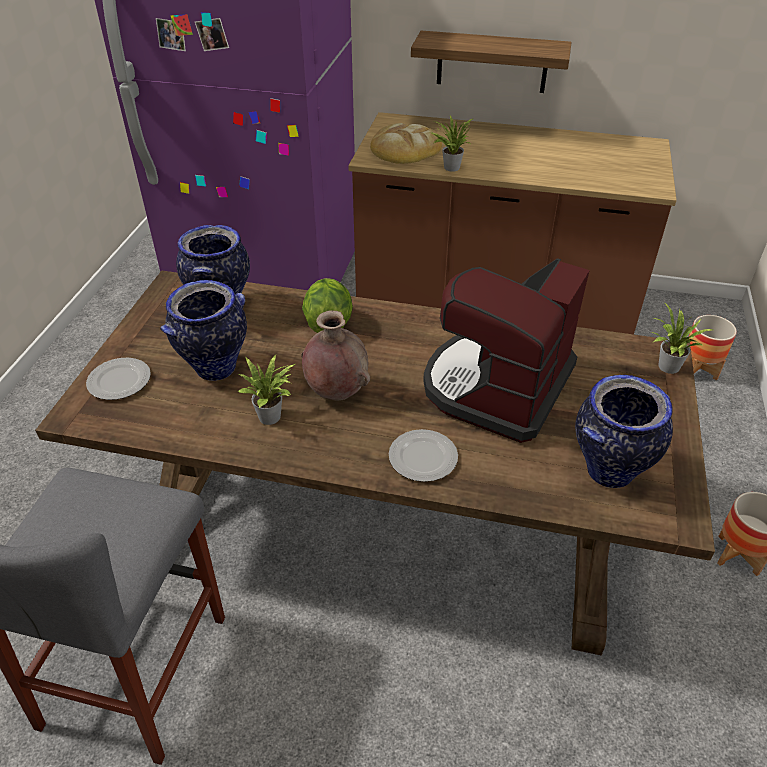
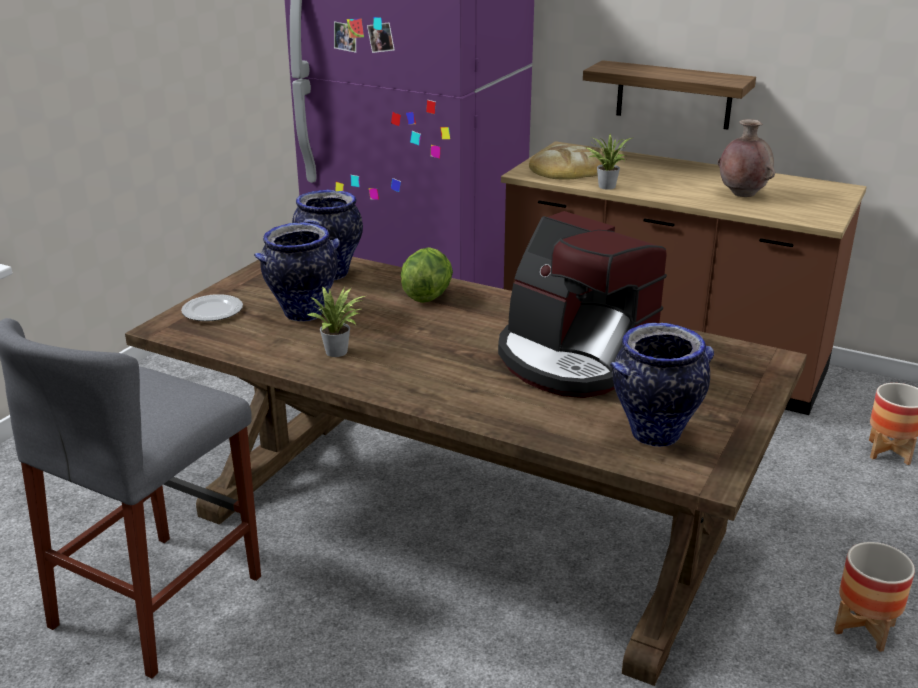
camera: 15 degrees right, 15 degrees down
(336, 392) = (409, 343): brown vase -> brown vase (742, 194)
(423, 458) = (469, 399): plate -> none
(497, 386) = (573, 360): coffee machine -> coffee machine turned 90 degrees counterclockwise
(666, 367) = (767, 369): potted plant -> none

